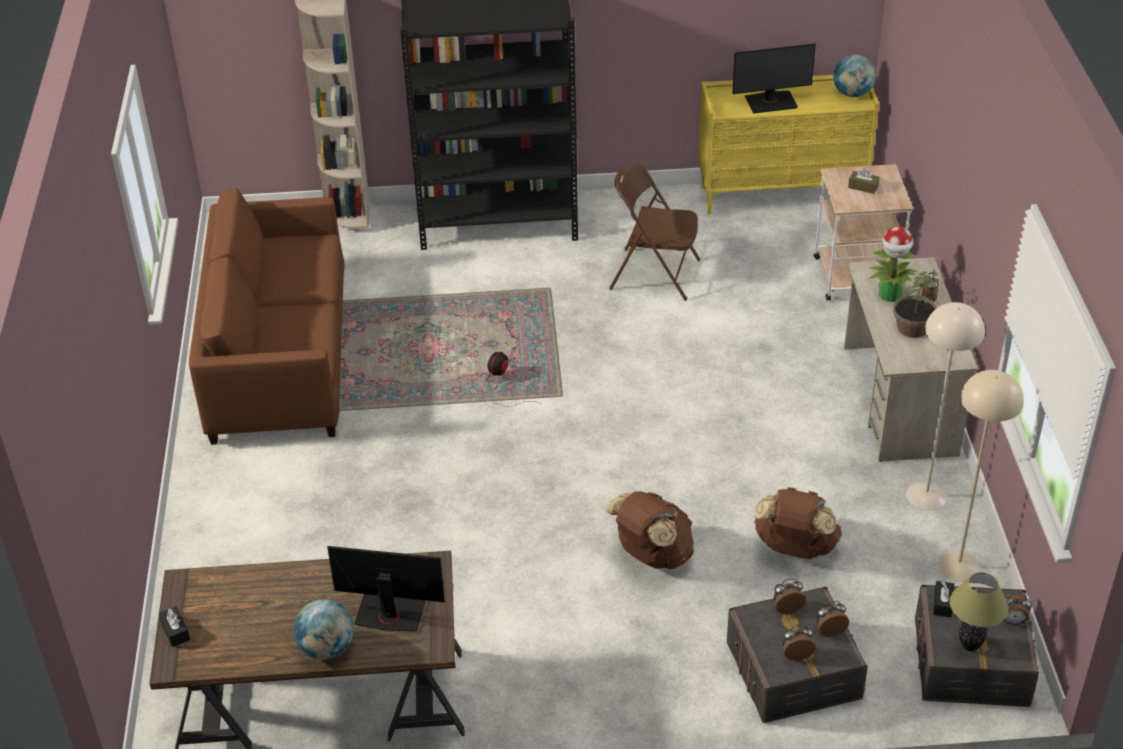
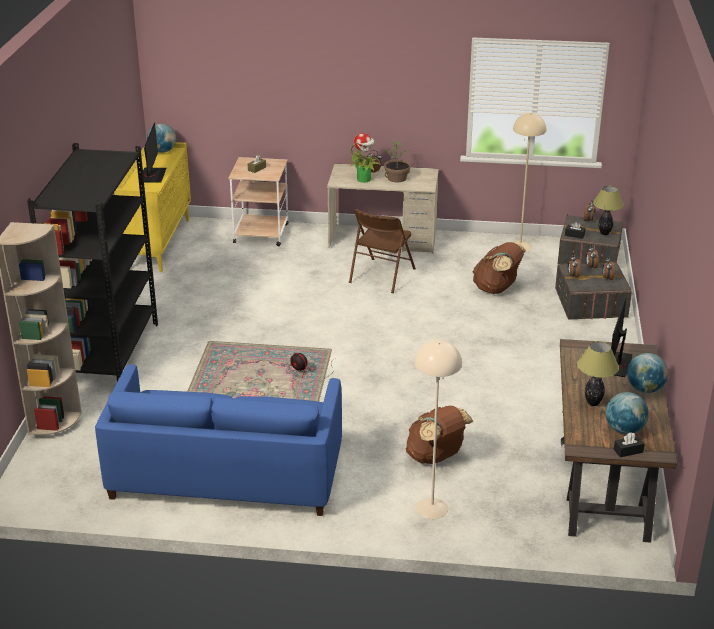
camera: 80 degrees left, 10 degrees down
(224, 627) = (624, 430): none -> globe
(279, 357) = (225, 474): brown sofa -> blue sofa
(285, 592) = (593, 403): none -> table lamp
(652, 555) = (492, 334): brown backpack -> brown backpack (436, 457)
(655, 274) = (217, 299): brown chair -> brown chair (382, 275)
(926, 496) = (464, 245): beige floor lamp -> beige floor lamp (432, 508)

